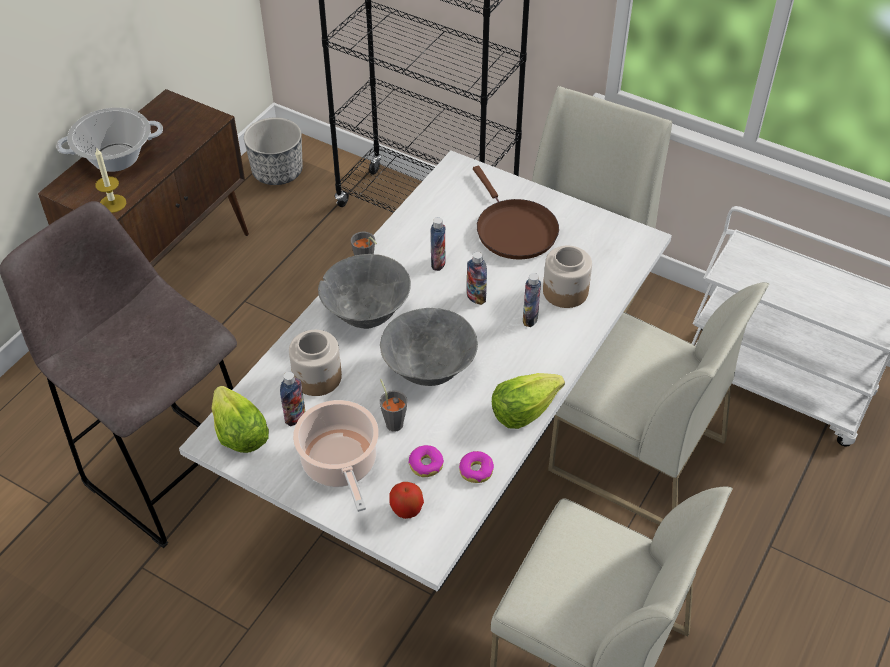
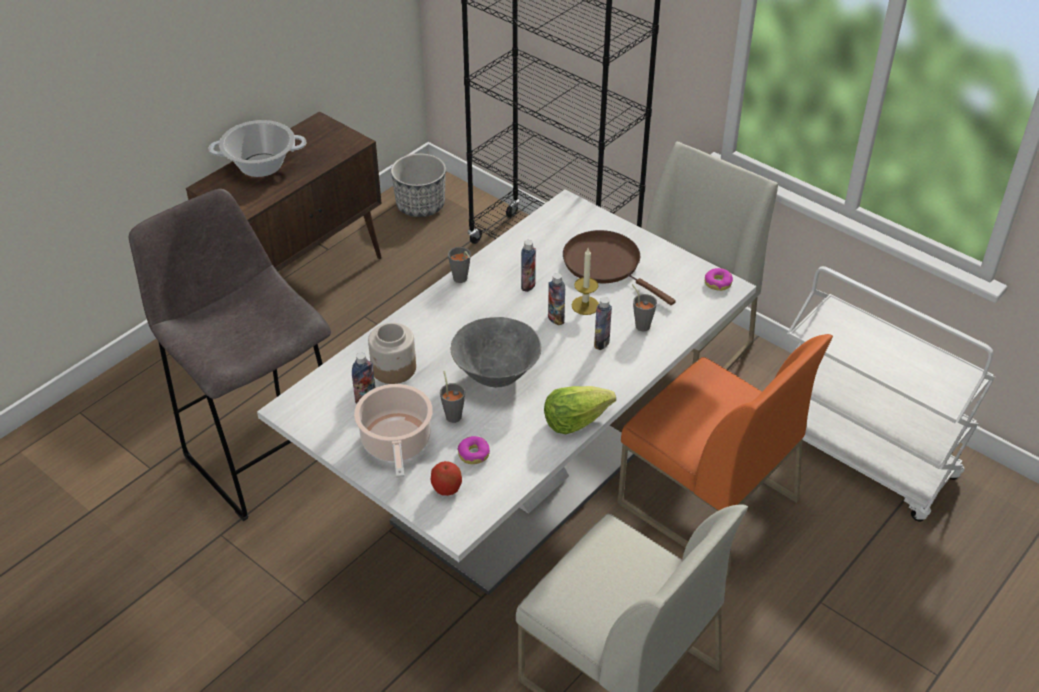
camera: 10 degrees right, 5 degrees down
(112, 203) = (249, 204): candle -> candle (585, 305)
(239, 433) = (312, 406): lettuce -> none
(366, 315) = (451, 322): grey bowl -> none
(476, 470) = (518, 465): donut -> donut (718, 283)
(513, 230) = (606, 264): brown frying pan -> brown frying pan turned 150 degrees clockwise
(565, 292) = (641, 324): jar -> grey cup
(635, 455) = (706, 501): white chair -> orange chair

